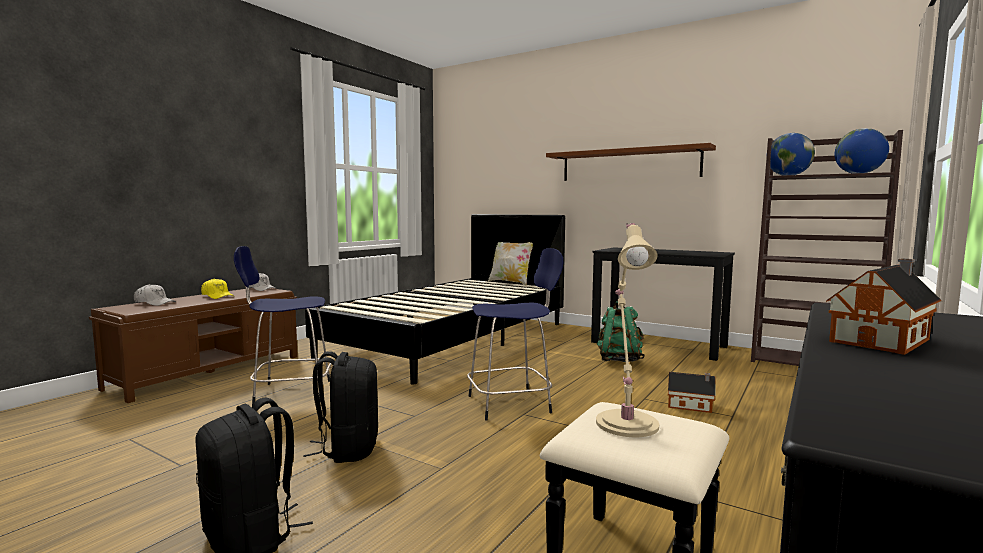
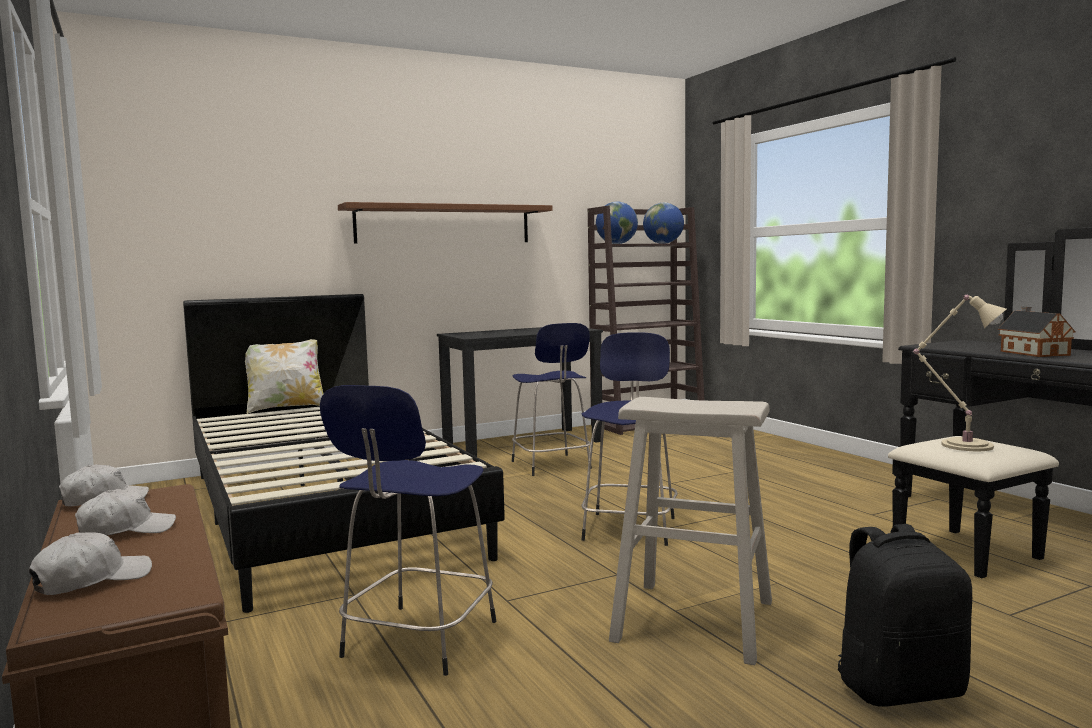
camera: 60 degrees left, 0 degrees up
(217, 296) = (126, 530): yellow cap -> white cap
(348, 449) = (693, 620): black backpack -> beige stool
(619, 360) = (551, 465): green backpack -> blue stool
(691, 406) = (705, 474): toy house -> none

